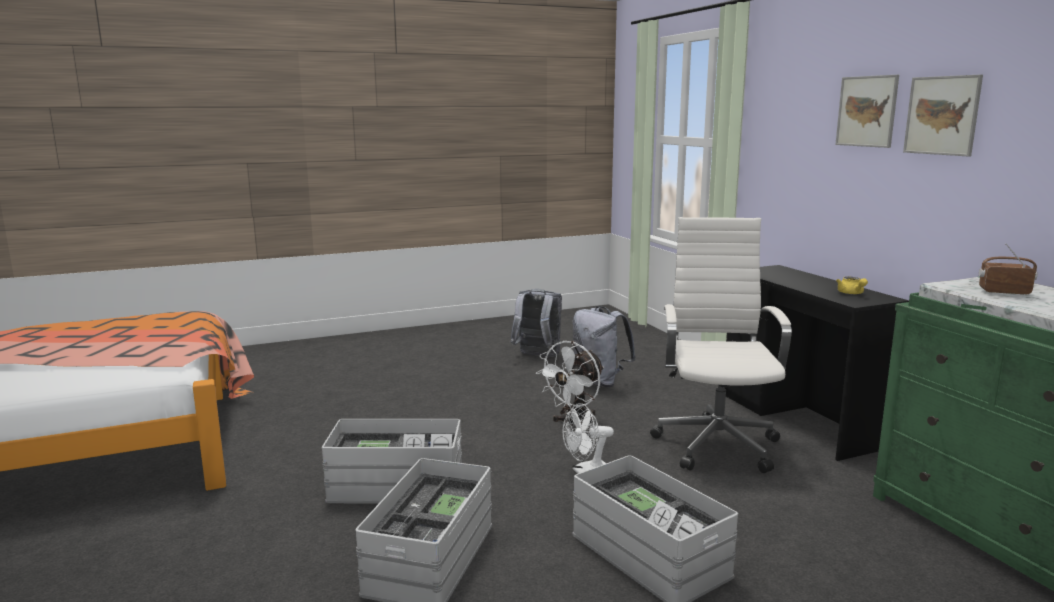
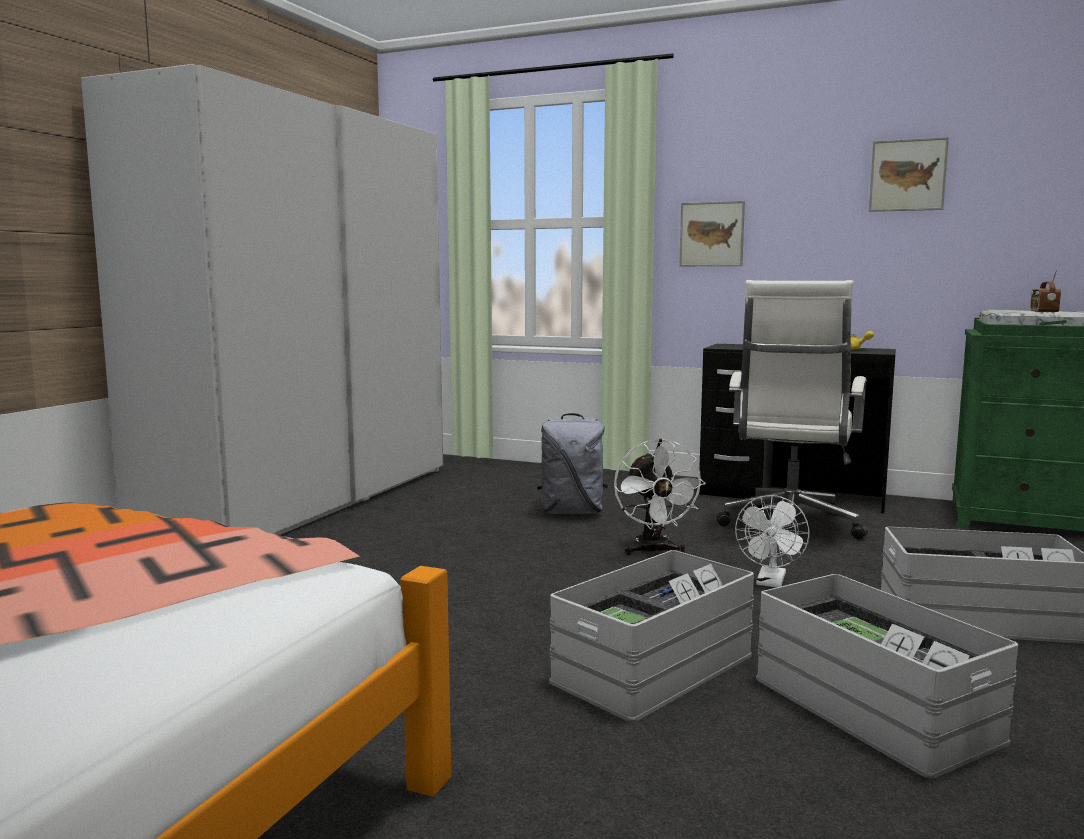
camera: 45 degrees left, 5 degrees down
(480, 331) = (306, 501): none -> white wardrobe
(537, 356) = (447, 508): grey backpack -> none
(715, 443) = (789, 528): white office chair -> white office chair turned 120 degrees counterclockwise
(867, 111) = (817, 175): picture -> picture (711, 234)
(1004, 292) = (1043, 312): radio -> radio turned 45 degrees counterclockwise

